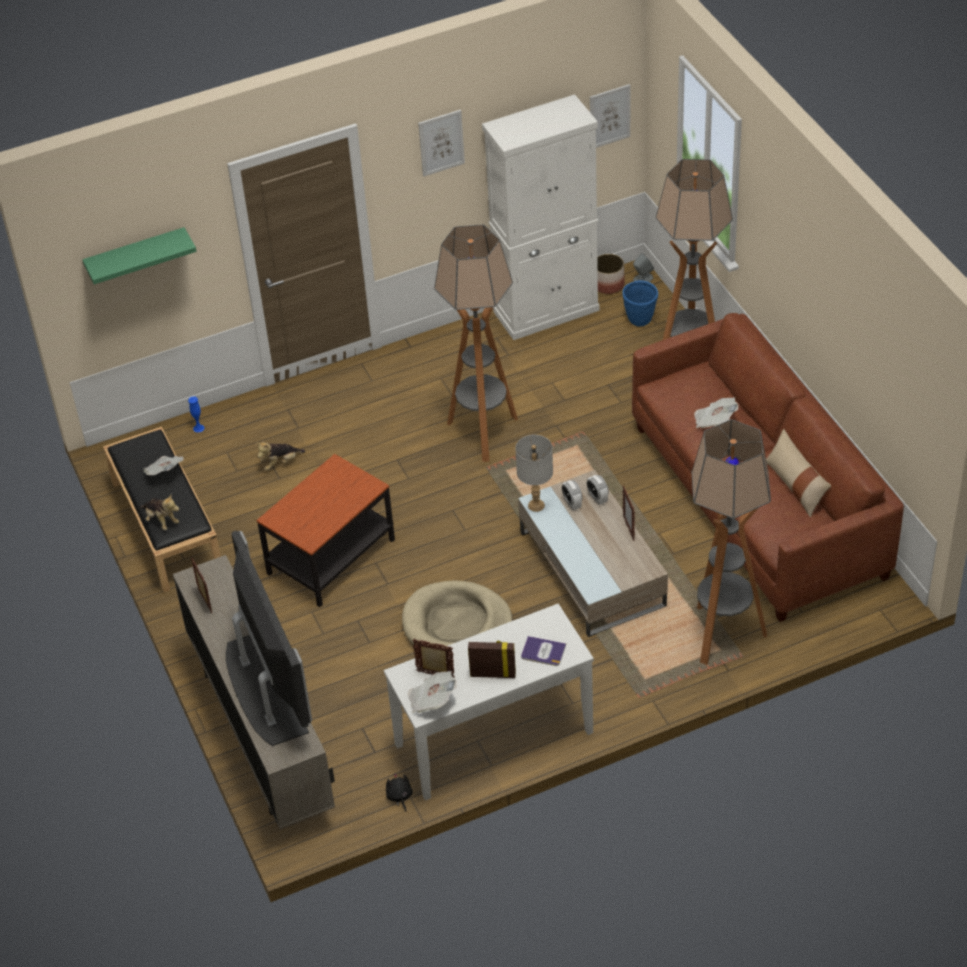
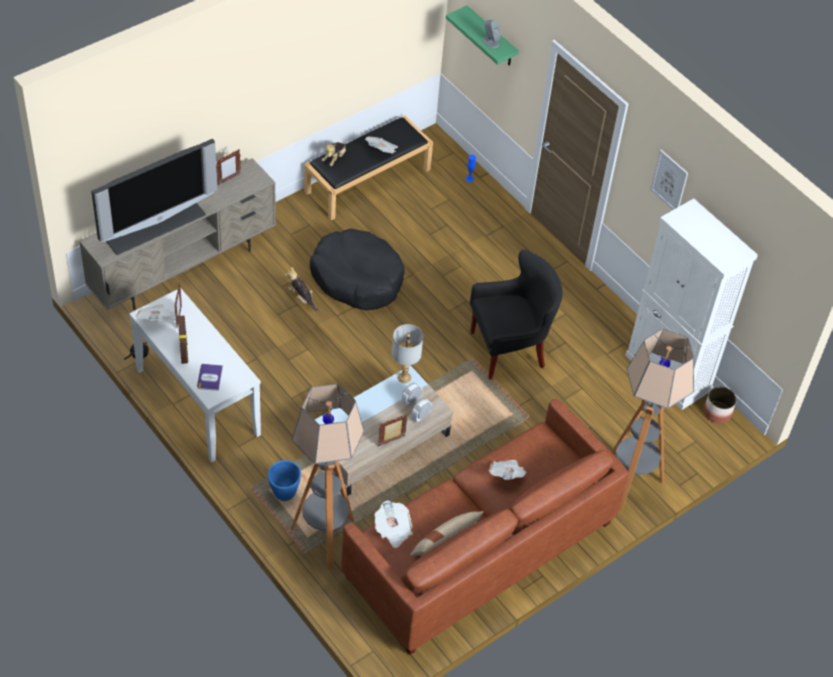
camera: 70 degrees right, 5 degrees up
(280, 463) = (445, 232): plush toy -> plush toy (301, 298)
(331, 556) = (357, 278): side table -> black dog bed
(457, 624) = (304, 363): beige dog bed -> none
(483, 434) = (509, 350): floor lamp -> black armchair
(609, 116) = (778, 302): picture -> none
(640, 320) = (678, 441): blue planter -> blue planter (284, 493)
(643, 279) = (733, 437): grey speaker -> grey speaker (490, 42)
(775, 526) = (393, 530): none -> newspaper

